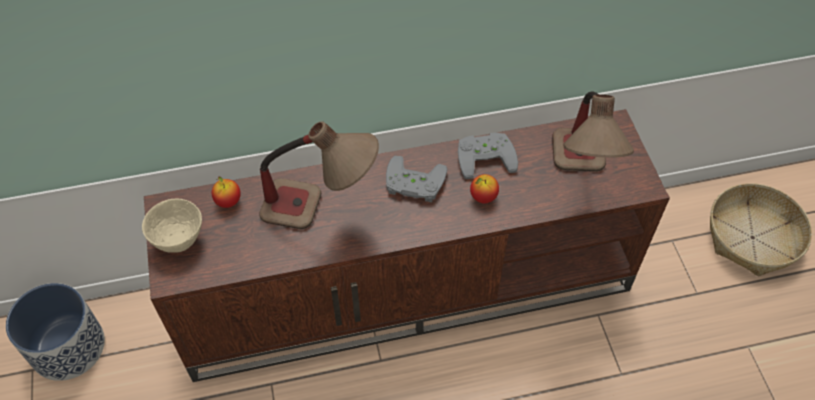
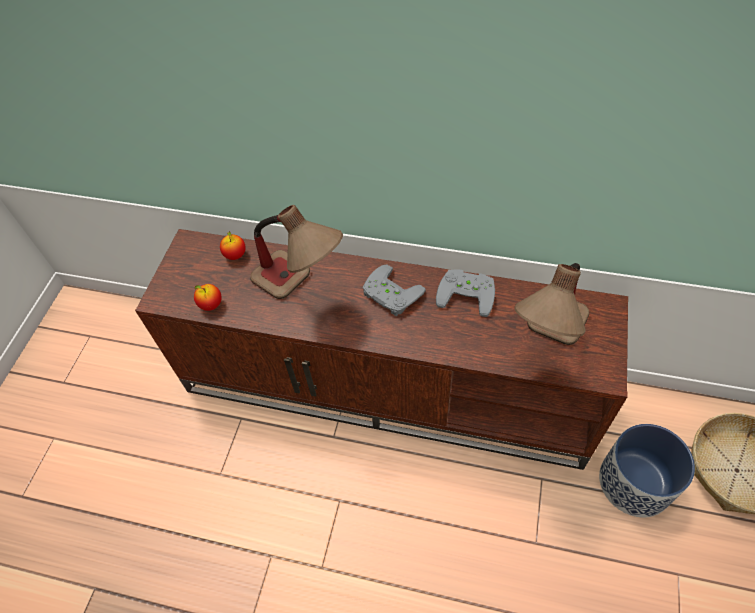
camera: 30 degrees right, 0 degrees up
(67, 347) = (120, 329): planter -> planter (634, 482)
(178, 239) = (181, 271): beige bowl -> none
(483, 197) = (444, 328): apple -> apple (211, 305)

